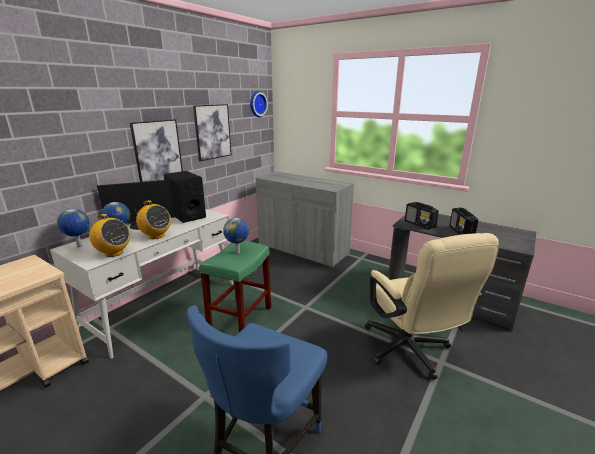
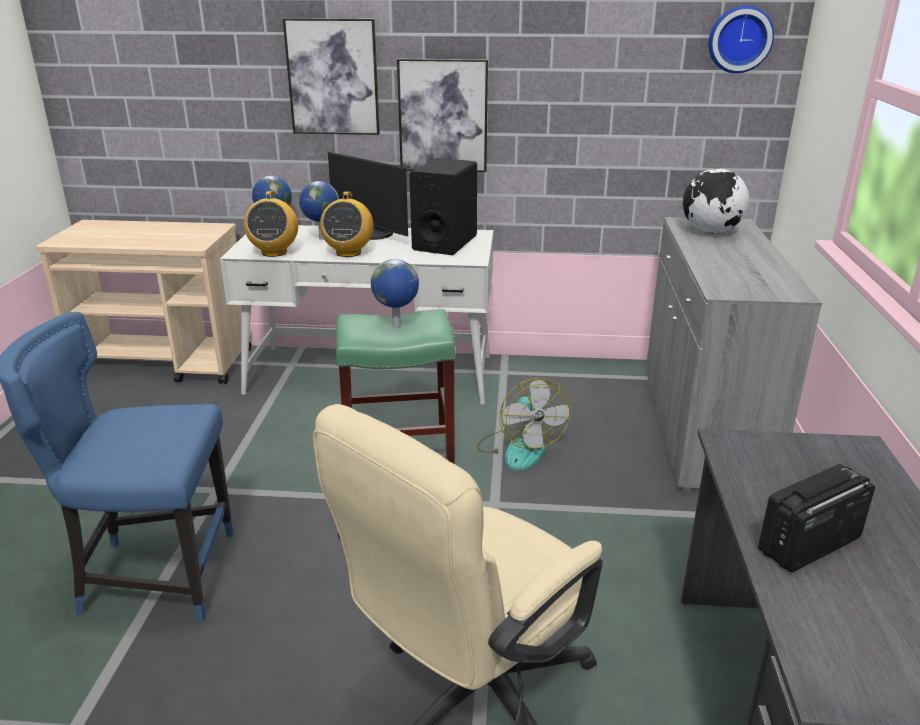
camera: 60 degrees right, 5 degrees up
(212, 132) = (580, 94): picture -> picture (333, 77)
(275, 288) = (519, 448): none -> fan
(280, 177) = (710, 232): none -> globe
(420, 224) = (762, 466): radio -> none

